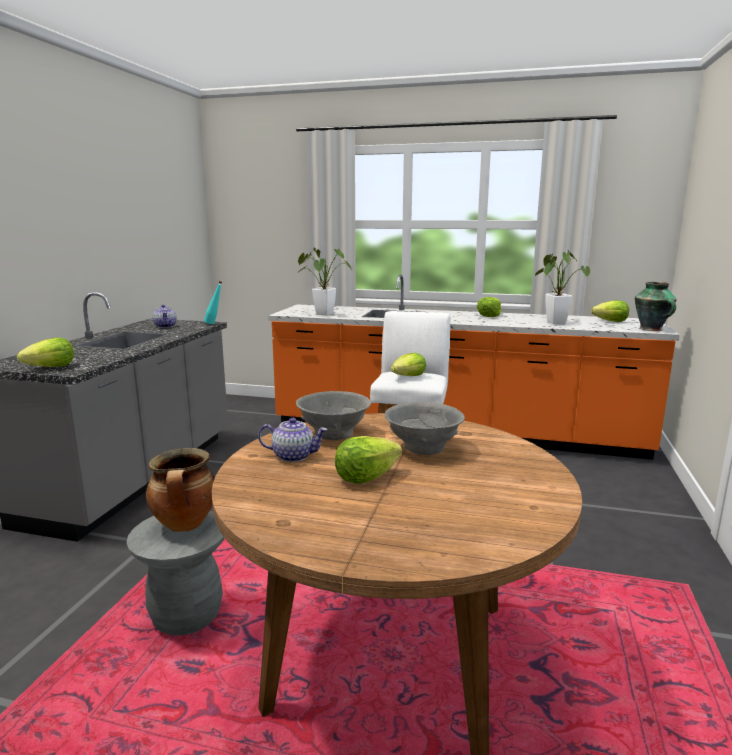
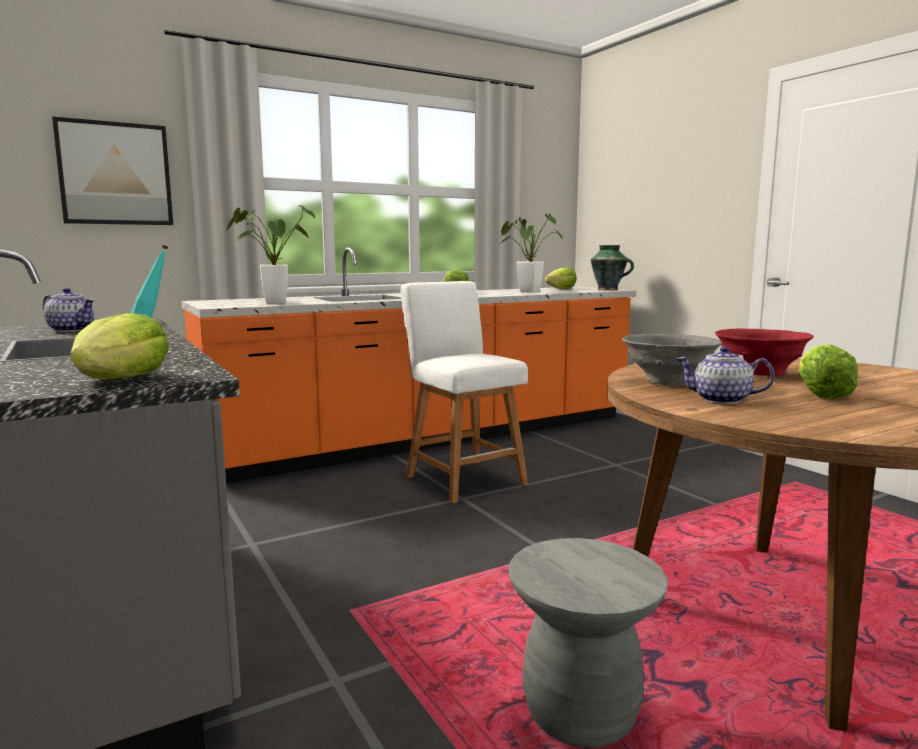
camera: 45 degrees left, 5 degrees down
(185, 525) = (576, 561): cooking pot -> none
(273, 222) = (115, 174): none -> picture
(294, 456) = (720, 400): teapot -> teapot turned 120 degrees counterclockwise
(408, 376) = (474, 356): lettuce -> none
(423, 448) = (759, 373): grey bowl -> red bowl

